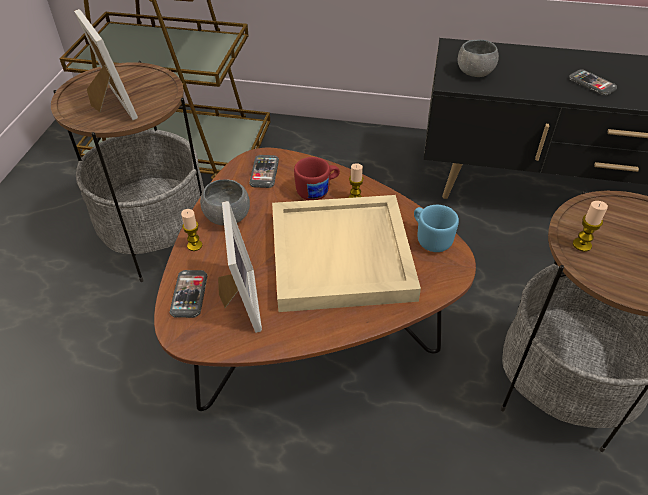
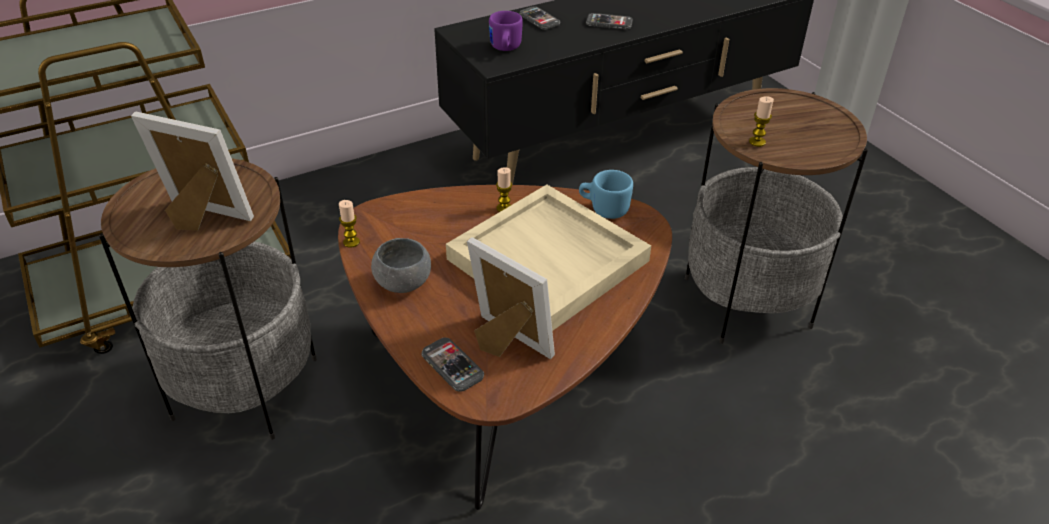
camera: 40 degrees left, 5 degrees down
(194, 245) = (402, 324): candle -> candle (351, 242)
(264, 172) = (389, 226): phone -> phone (539, 20)
(318, 191) = (463, 218): red mug -> none
(475, 73) = (504, 49): grey bowl -> purple mug

